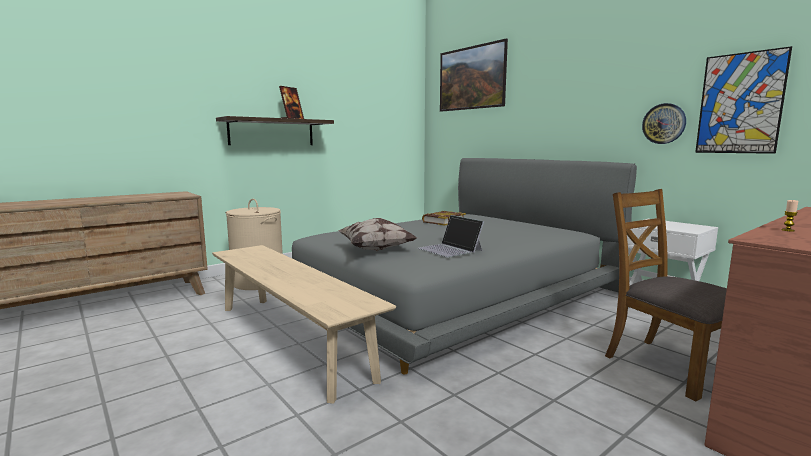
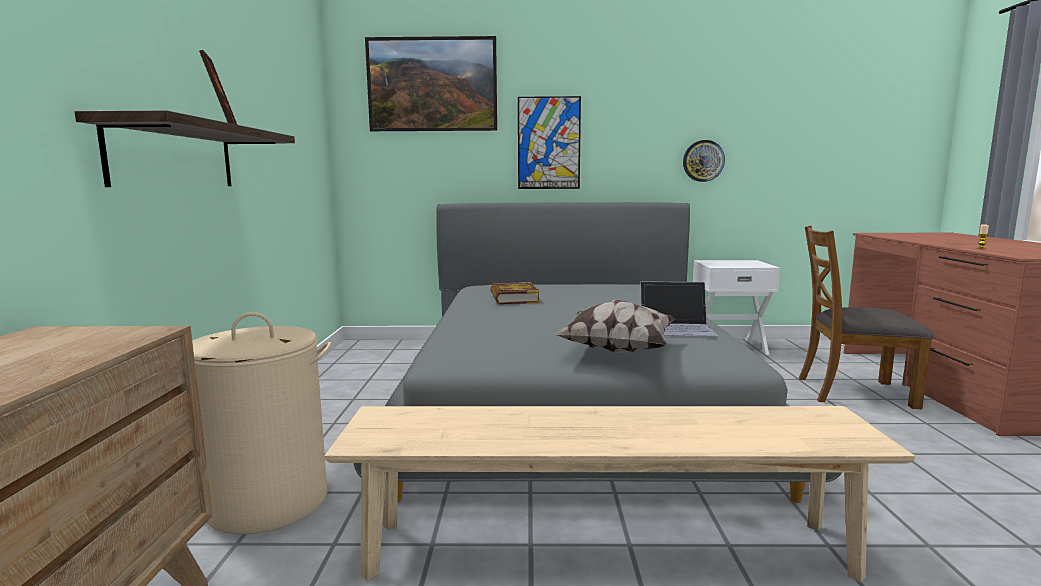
camera: 50 degrees left, 0 degrees up
(740, 103) = (768, 144): picture -> picture (549, 143)

